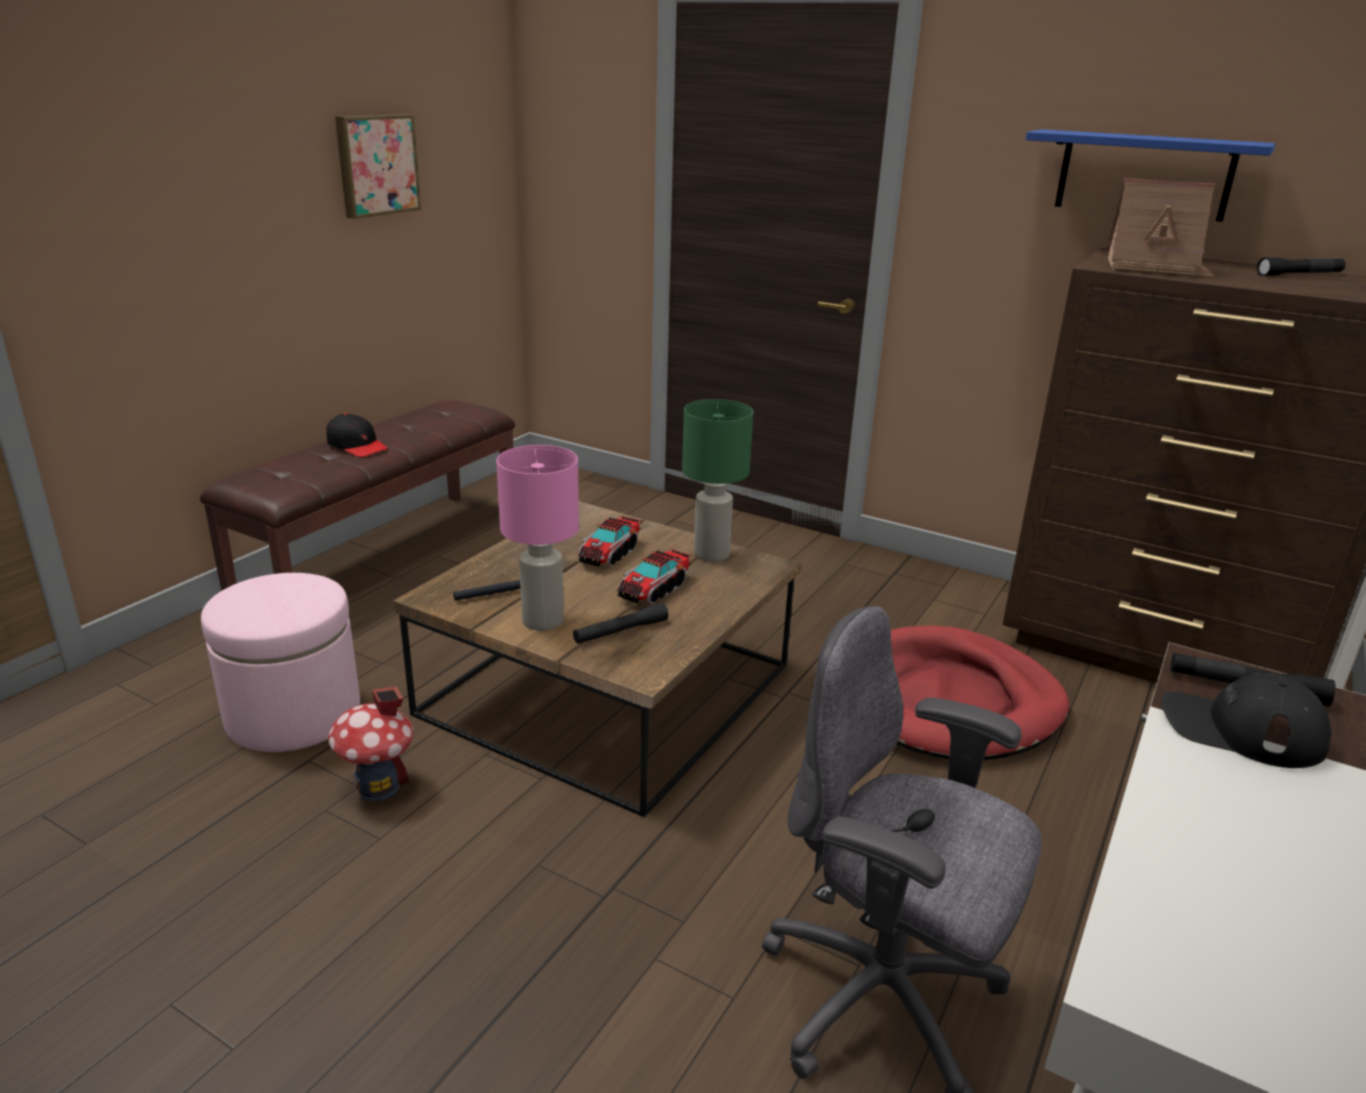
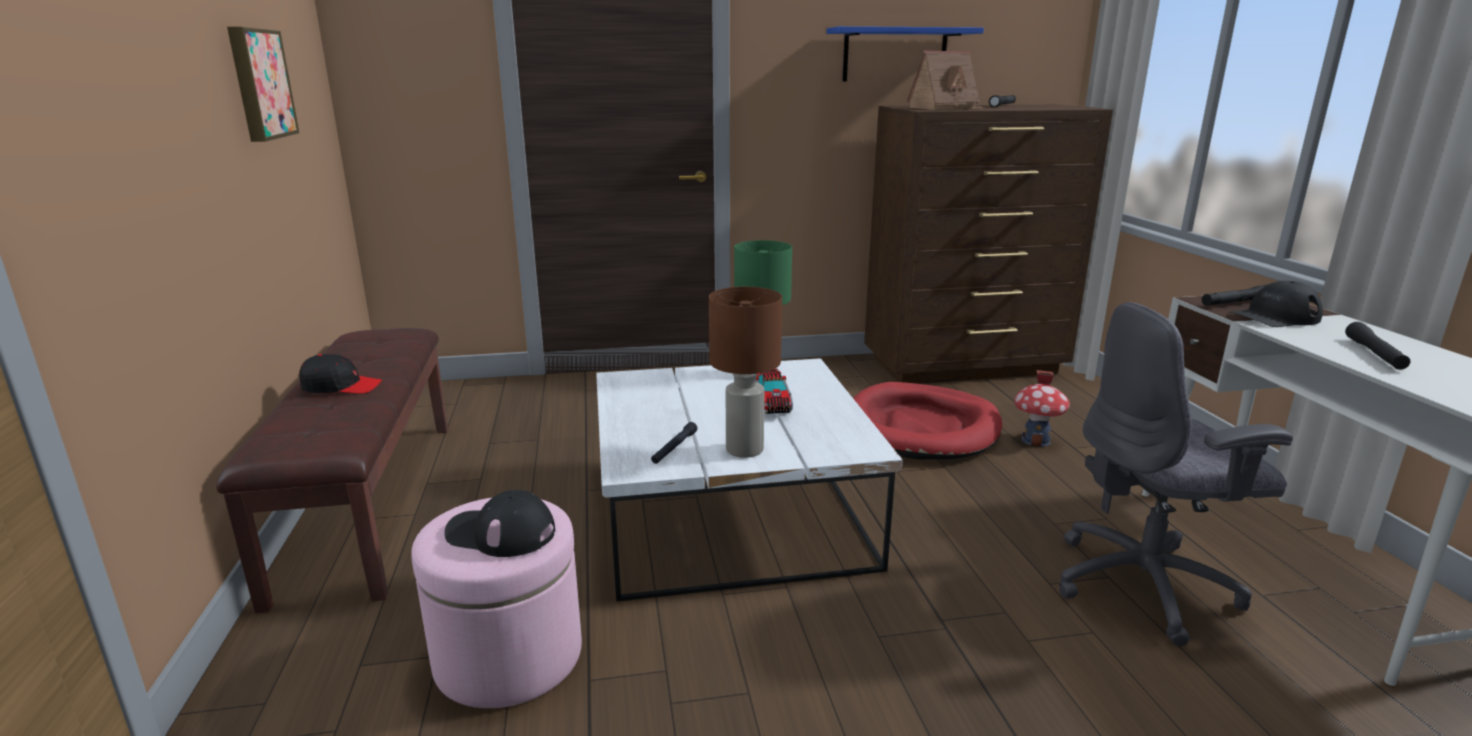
camera: 40 degrees left, 5 degrees down
(271, 604) = (501, 533): none -> black cap
(378, 787) = (683, 662): toy house -> toy house (1036, 440)
(544, 621) = (745, 450): pink table lamp -> brown table lamp
(609, 554) = (697, 395): toy truck -> none
(611, 689) = (732, 509): brown coffee table -> white coffee table
(621, 631) = (806, 434): black flashlight -> black flashlight (1374, 354)

